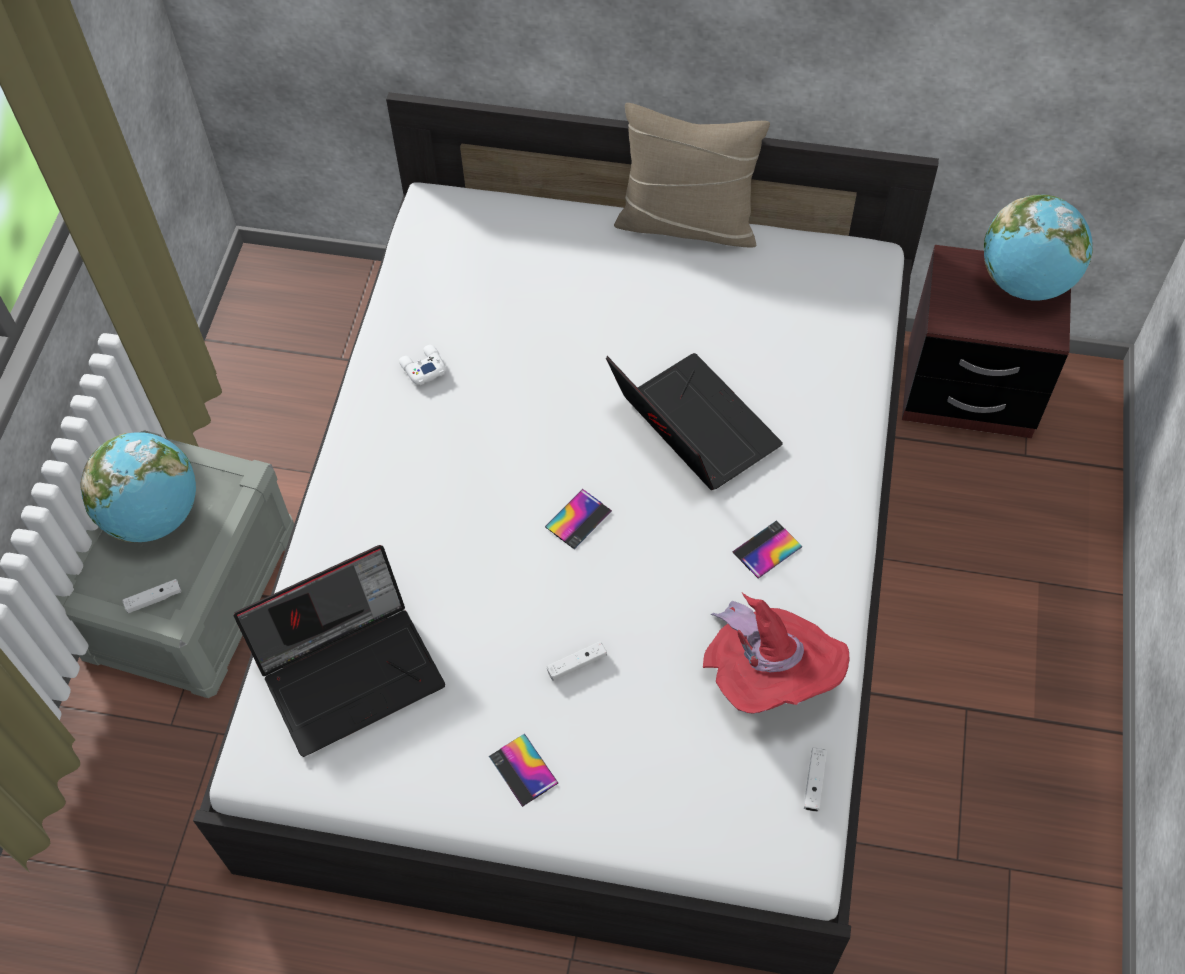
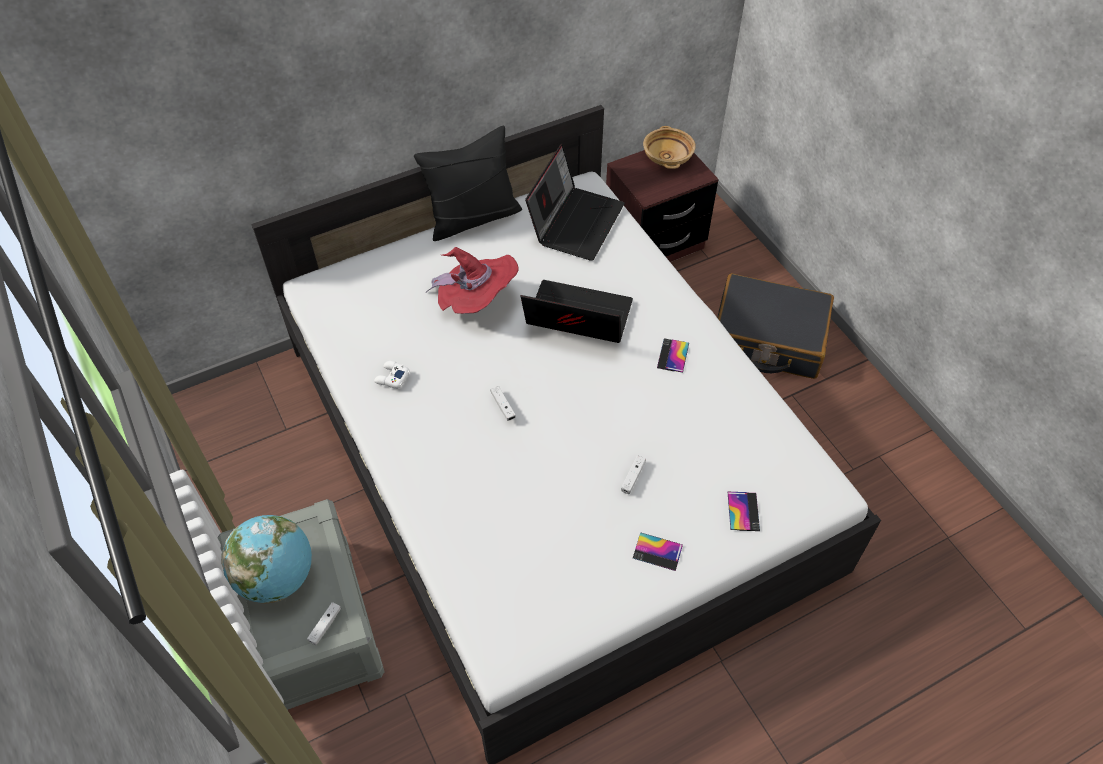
camera: 40 degrees left, 5 degrees down
(351, 670) = (510, 567): laptop -> laptop (575, 222)
(578, 519) = (561, 402): phone -> phone (743, 511)
(687, 223) = (473, 218): beige pillow -> black pillow
(768, 676) = (734, 417): red hat -> red hat (476, 302)
(814, 782) = (805, 452): white game controller -> white game controller (503, 406)
(1005, 614) = (768, 338): none -> black suitcase
(1025, 282) = (668, 158): globe -> beige bowl

